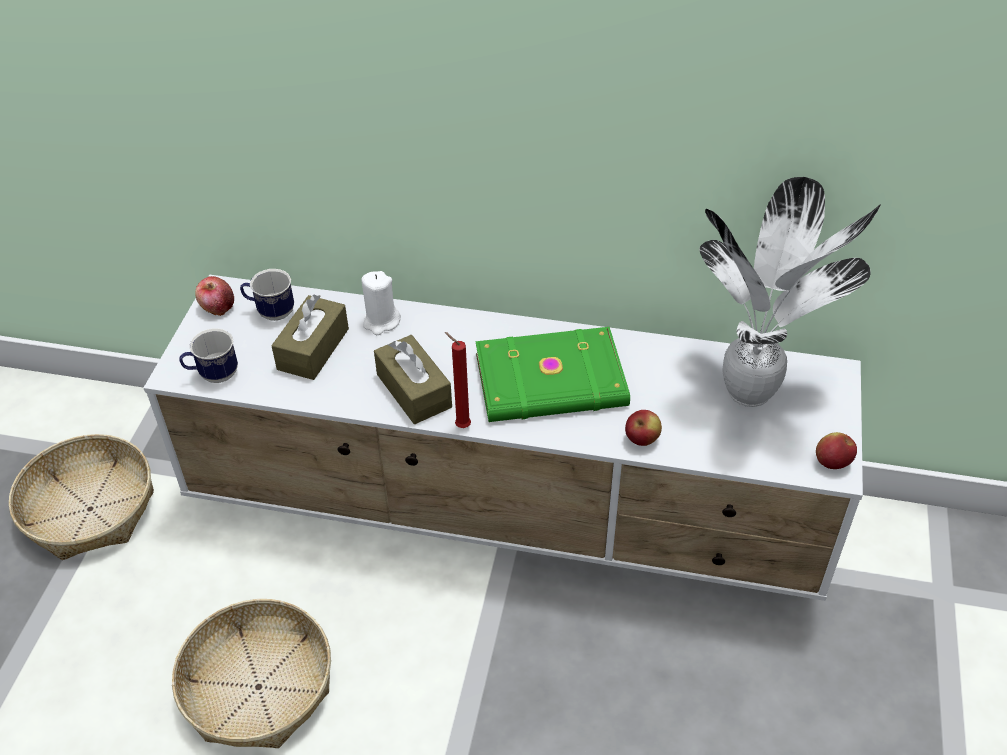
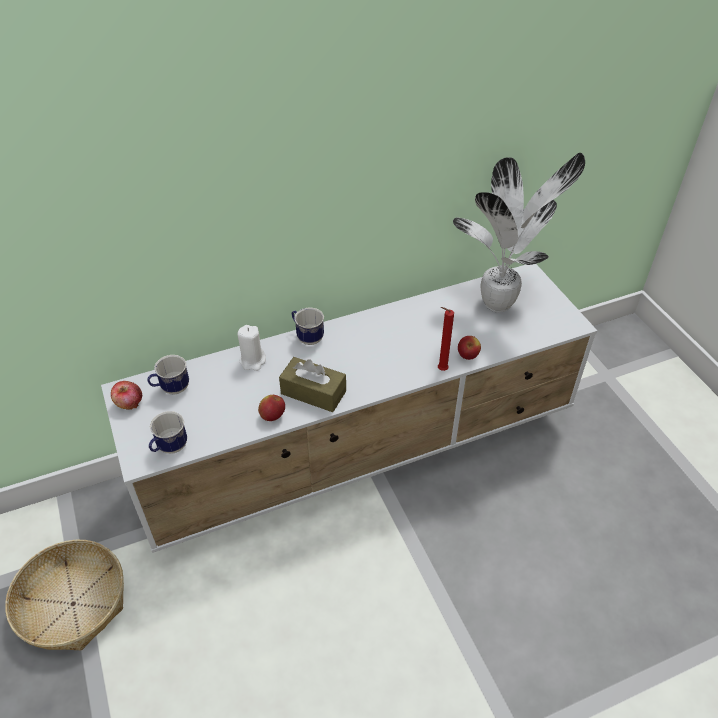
camera: 35 degrees left, 0 degrees up
(259, 686) = (295, 644): basket -> none
(313, 349) = (223, 398): brown tissue box -> none
(460, 425) = (361, 399): red candle -> red candle (440, 370)
(466, 322) = (307, 337): none -> mug
(552, 382) = (390, 348): green book -> none
(832, 462) = (569, 321): apple -> apple (272, 416)

